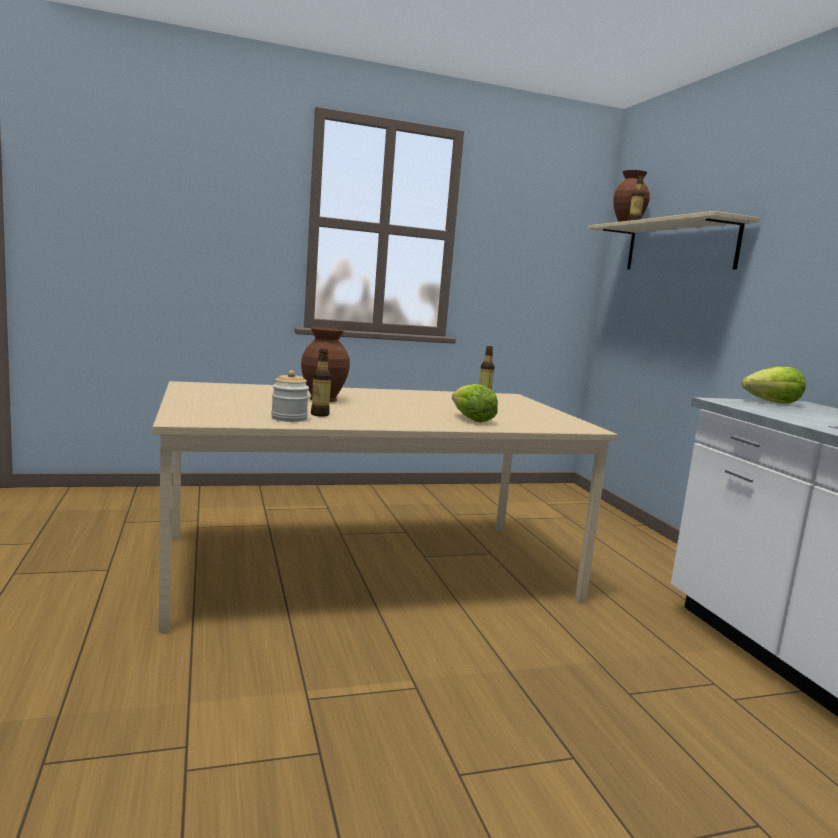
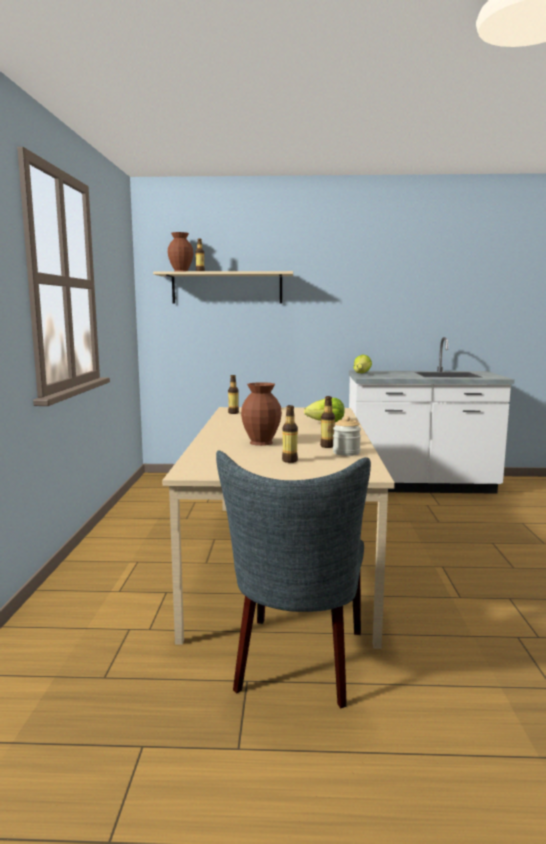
camera: 70 degrees left, 0 degrees up
(130, 589) = (298, 665): none -> grey chair
(241, 403) = (289, 460): none -> bottle

